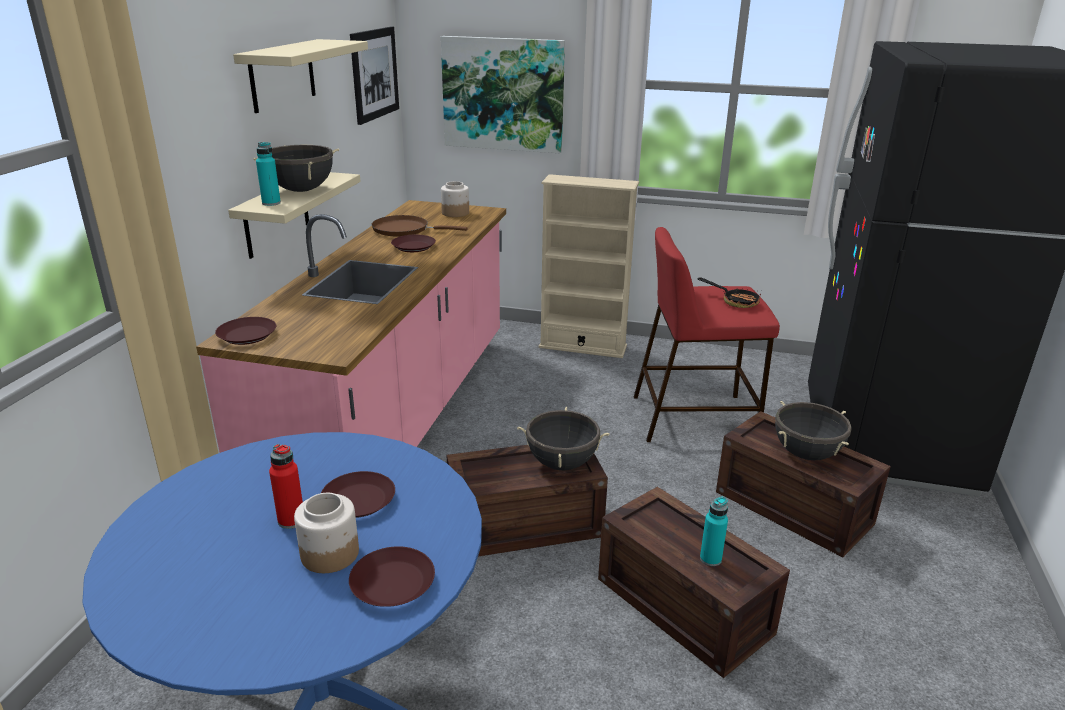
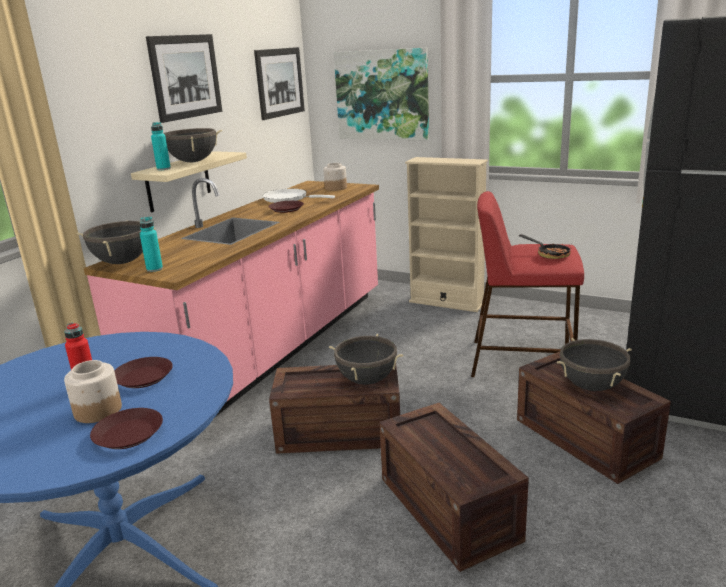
camera: 15 degrees right, 5 degrees down
(247, 336) = (122, 262): brown plate -> black cooking pot
(282, 75) = (185, 77): beige shelf -> picture
(405, 230) = (288, 199): brown frying pan -> white frying pan
(710, 559) = (460, 462): turquoise bottle -> turquoise bottle (154, 269)

